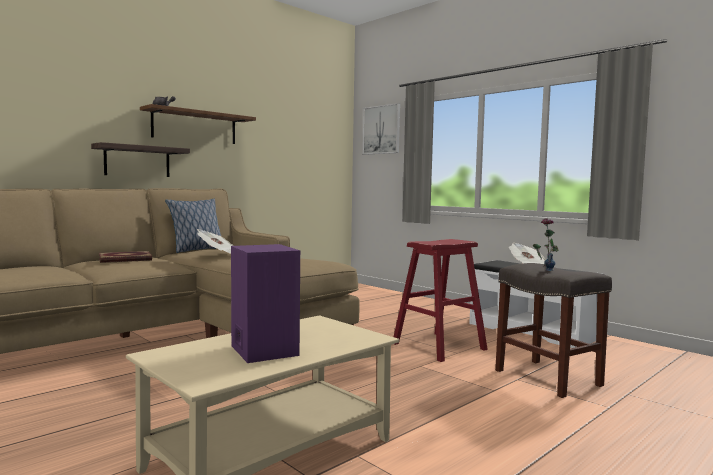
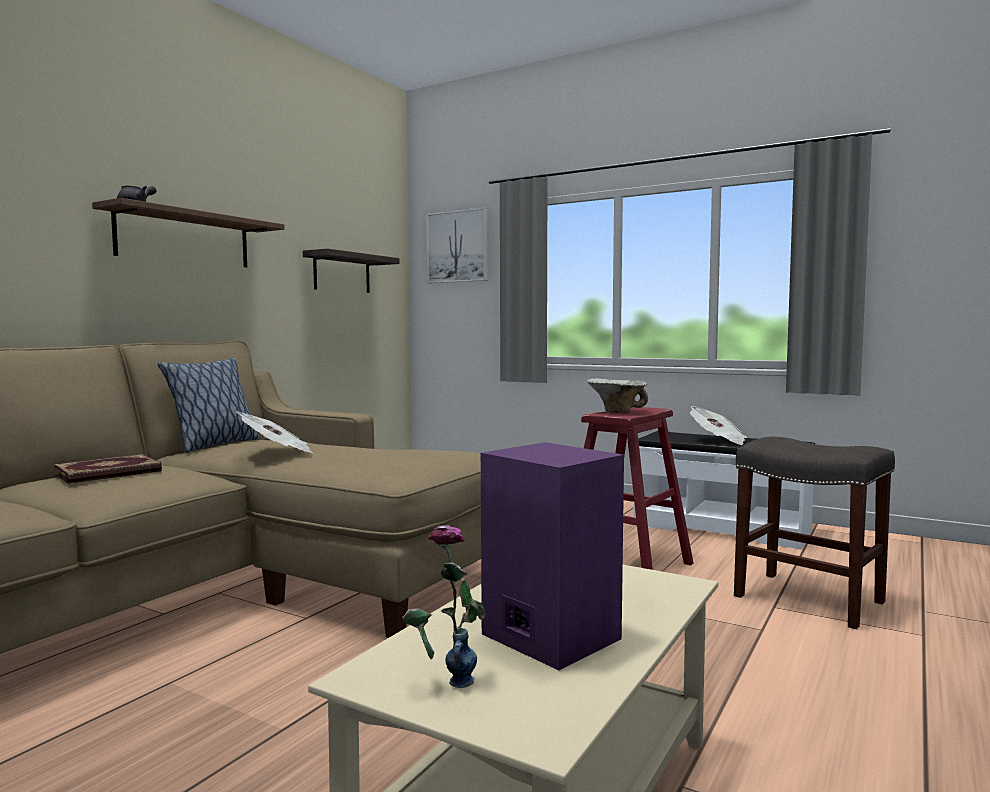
camera: 15 degrees left, 0 degrees up
(137, 161) = (92, 297): shelf -> shelf (342, 273)
(434, 241) = (617, 411): none -> bowl
(543, 270) = (803, 447): vase -> vase (443, 683)

